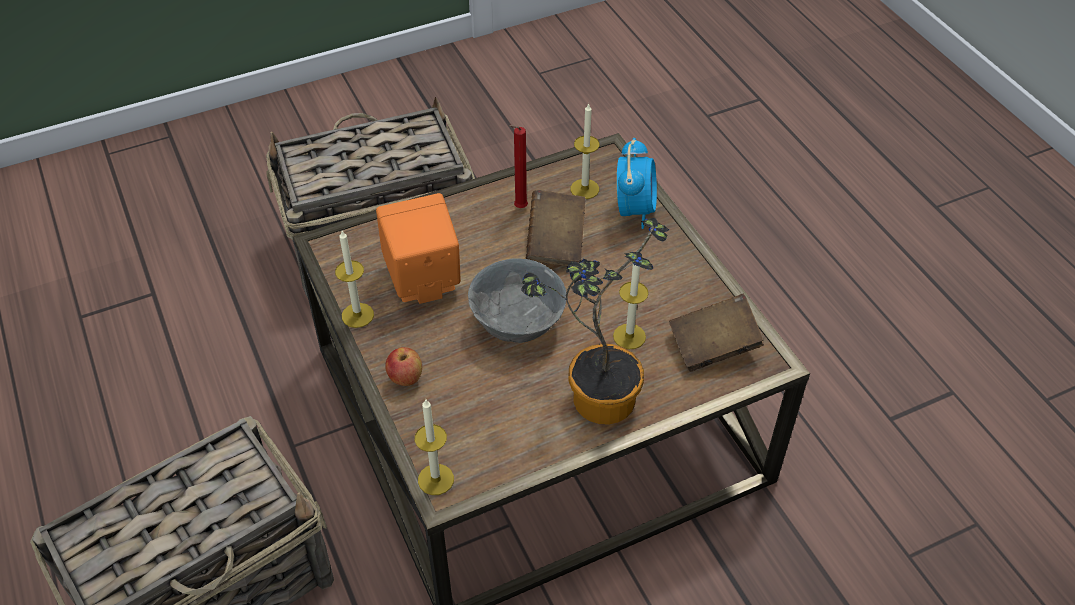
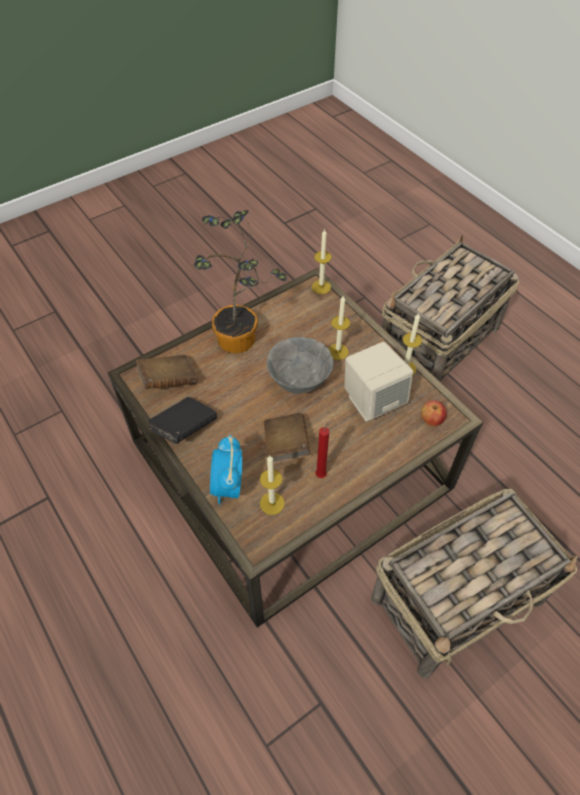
camera: 170 degrees right, 5 degrees up
(405, 378) = (358, 334): apple -> apple (431, 420)
(423, 280) = (373, 400): orange speaker -> beige speaker
(629, 336) = (224, 380): candle -> candle (338, 351)
(687, 280) = (185, 428): none -> black book

